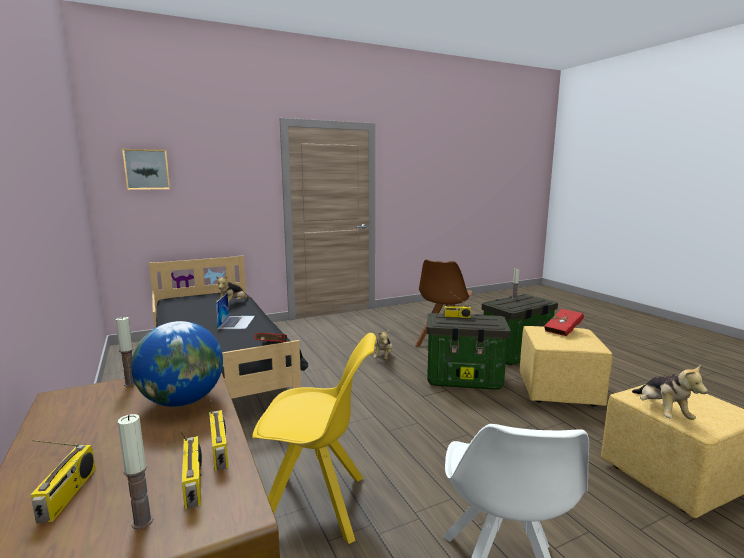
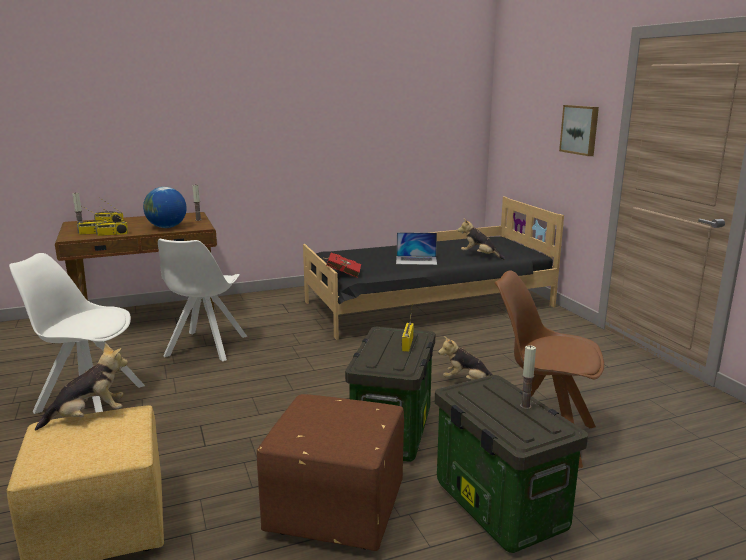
camera: 95 degrees right, 5 degrees up
(146, 169) = (520, 100): picture -> picture (580, 129)
(317, 505) = (205, 347): yellow chair -> white chair
(560, 392) = (334, 511): yellow ottoman -> brown ottoman
(564, 331) = (354, 427): red book -> none
(662, 412) = (89, 416): plush toy -> plush toy turned 150 degrees clockwise

